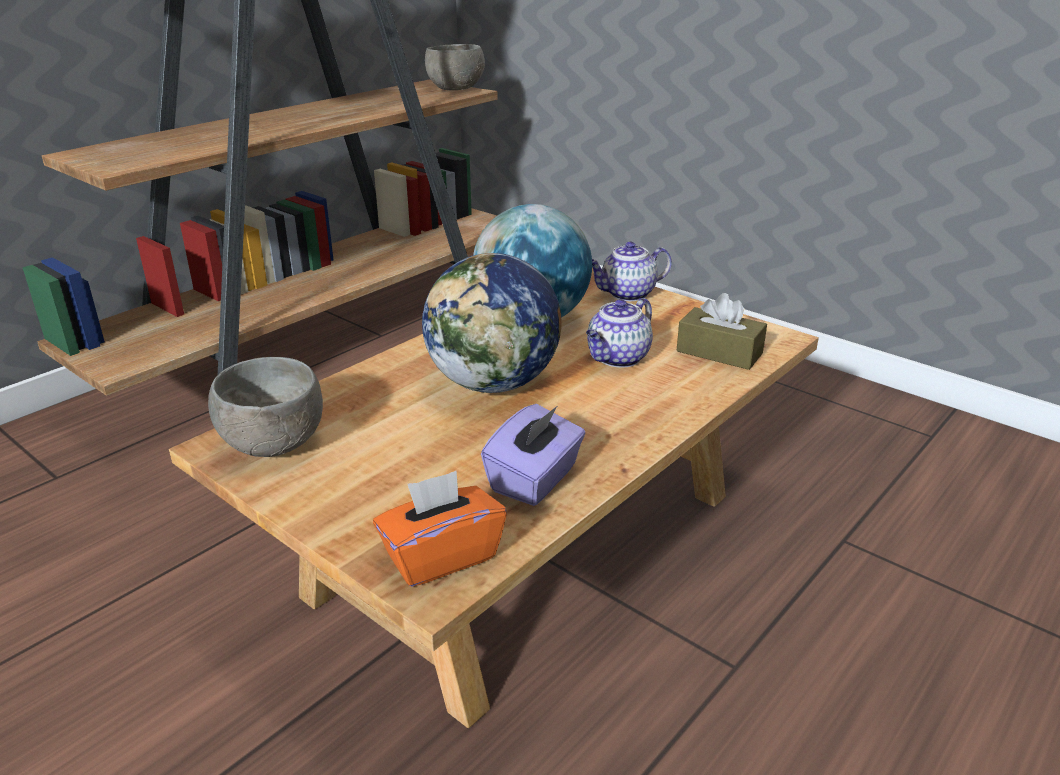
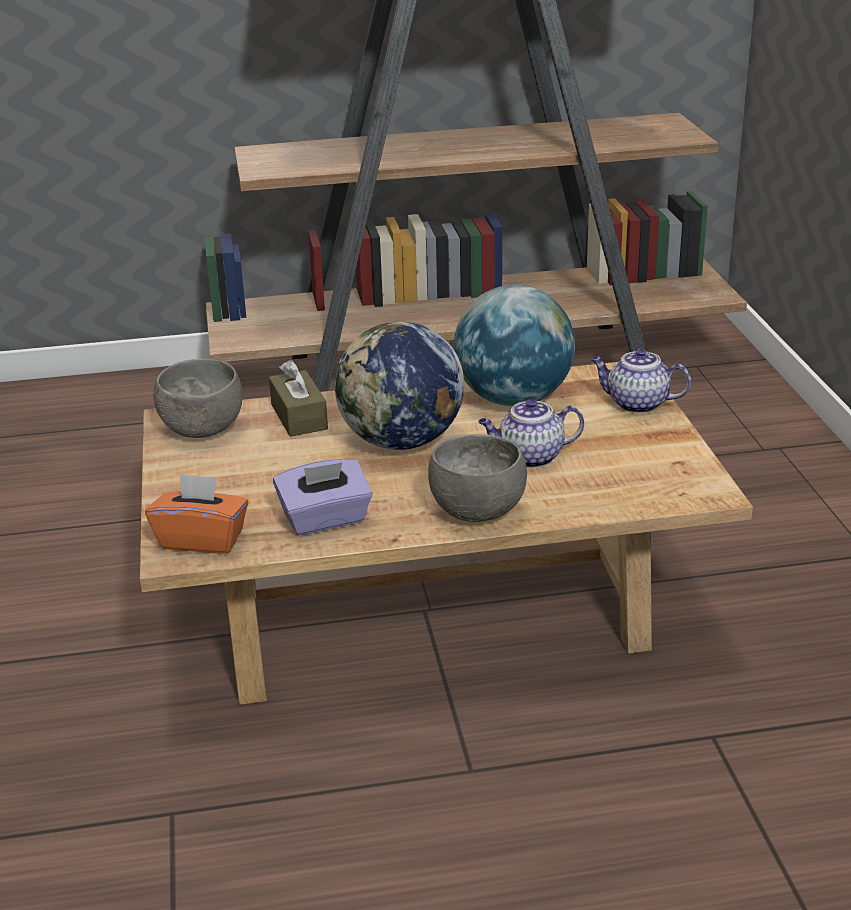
camera: 40 degrees right, 0 degrees up
(456, 89) = (677, 133): grey bowl -> grey bowl (479, 512)
(719, 352) = (627, 484): brown tissue box -> brown tissue box (299, 417)

